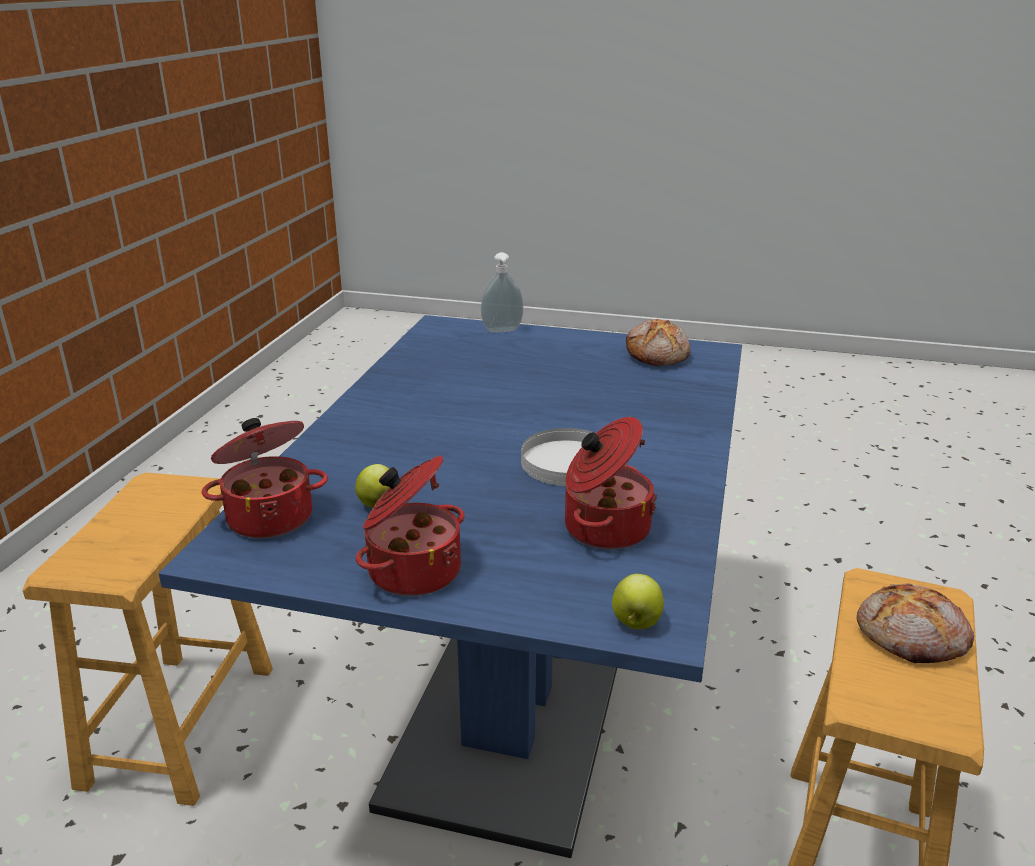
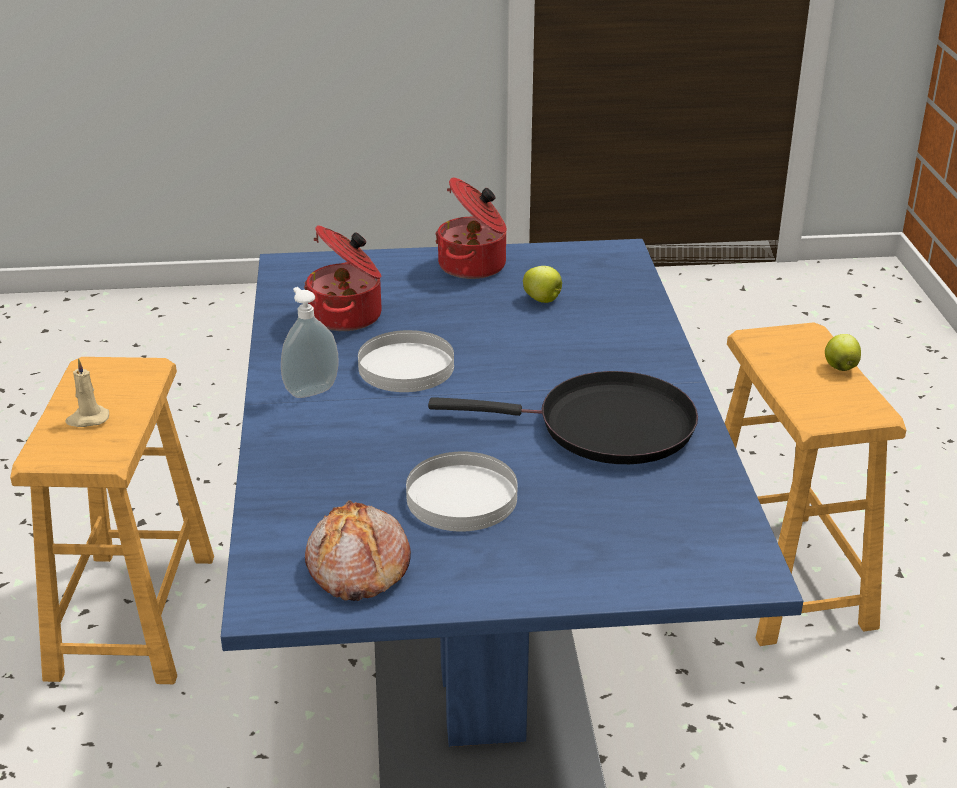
camera: 160 degrees right, 5 degrees up
(270, 516) = (616, 278): cooking pot -> none
(441, 393) = (605, 427): none -> black frying pan
(502, 331) = (632, 578): soap dispenser -> soap dispenser (310, 390)
(574, 374) = (462, 497): none -> white plate
(636, 622) = (306, 265): apple -> apple (840, 367)
(912, 637) = (87, 419): bread -> beige candle

